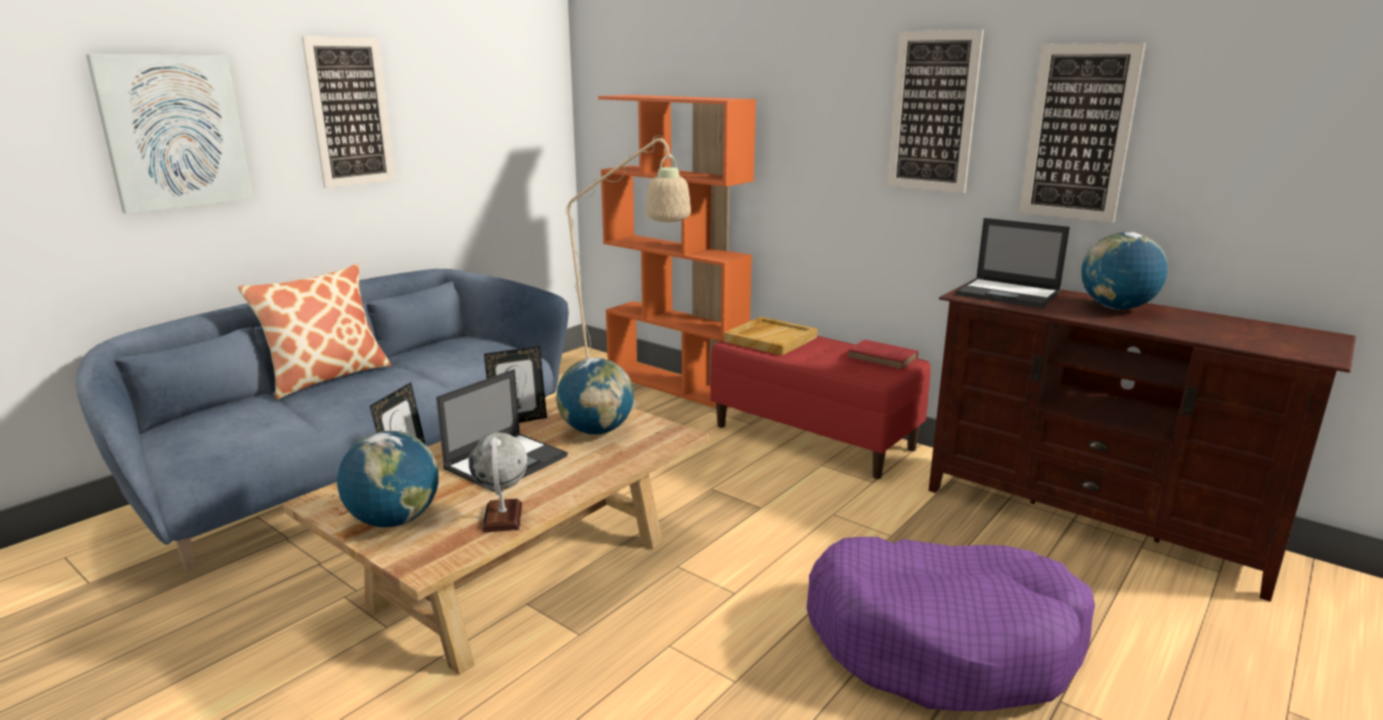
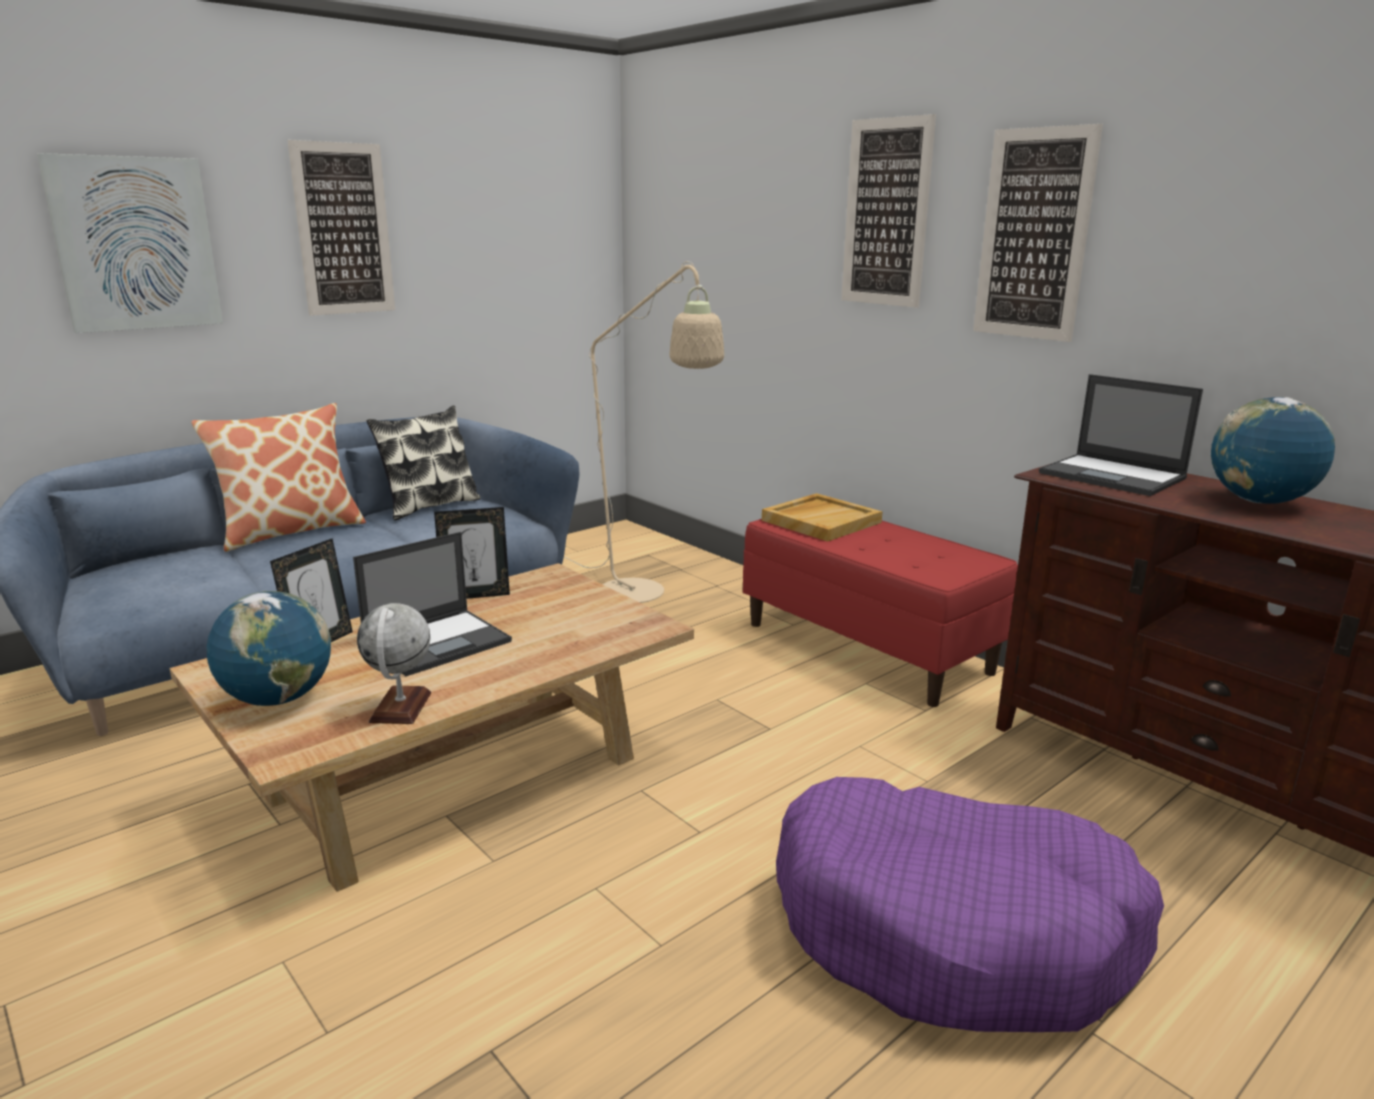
camera: 10 degrees right, 0 degrees up
(439, 347) = (429, 506): none -> pillow
(596, 431) = (559, 615): globe -> none
(676, 385) = (719, 572): orange bookcase -> none
(883, 359) = (957, 555): red book -> none
(1078, 133) = (1224, 262): picture -> picture (886, 213)

